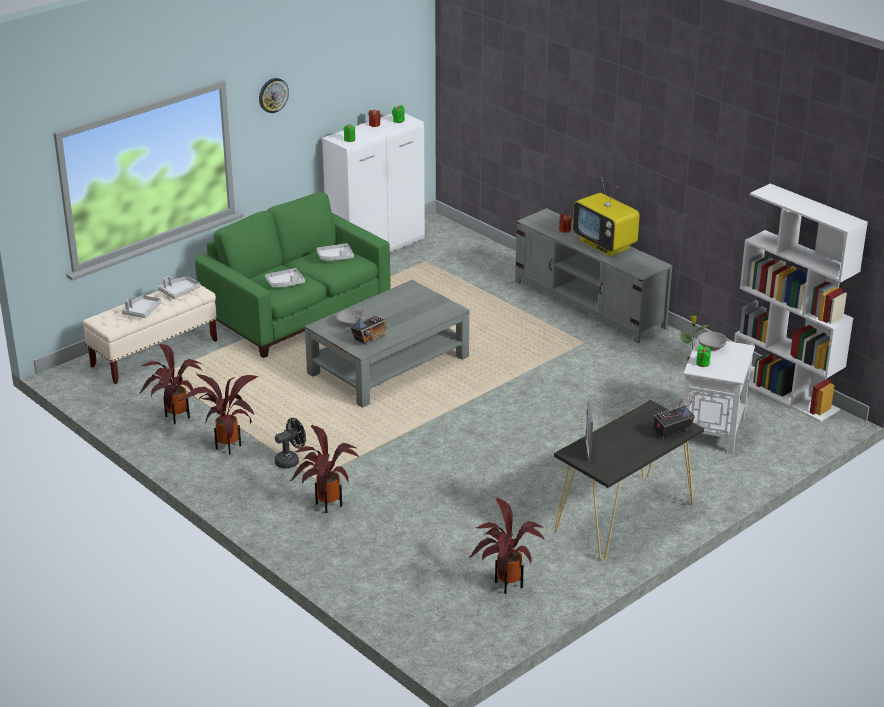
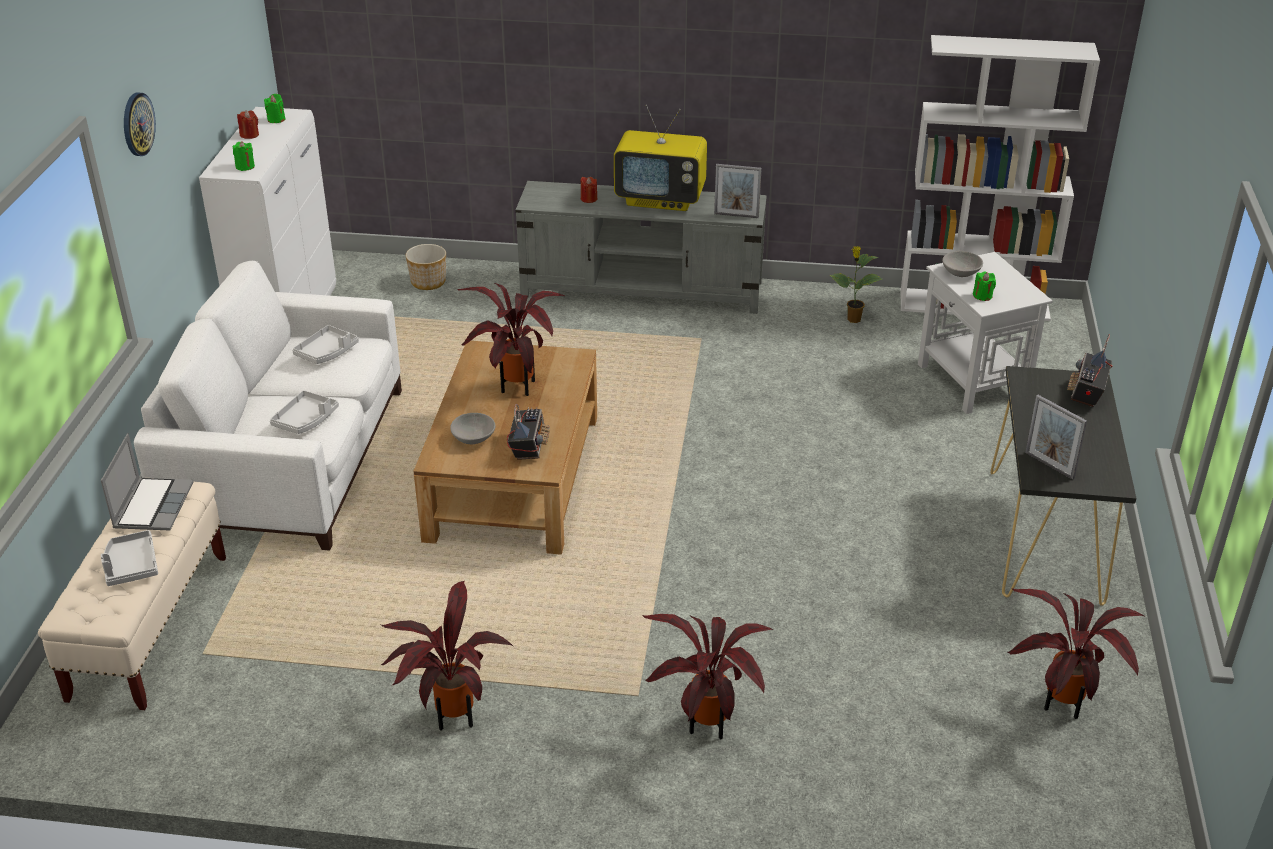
camera: 40 degrees left, 5 degrees up
(174, 417) = (312, 714): potted plant -> potted plant (515, 388)
(179, 291) = (152, 505): grey tray -> laptop
(290, 460) = (570, 686): black fan -> none
(297, 312) = (290, 459): green sofa -> white sofa
(389, 365) = (514, 476): grey coffee table -> brown coffee table
(477, 255) = (428, 282): none -> planter
(635, 269) = (736, 215): none -> picture frame

